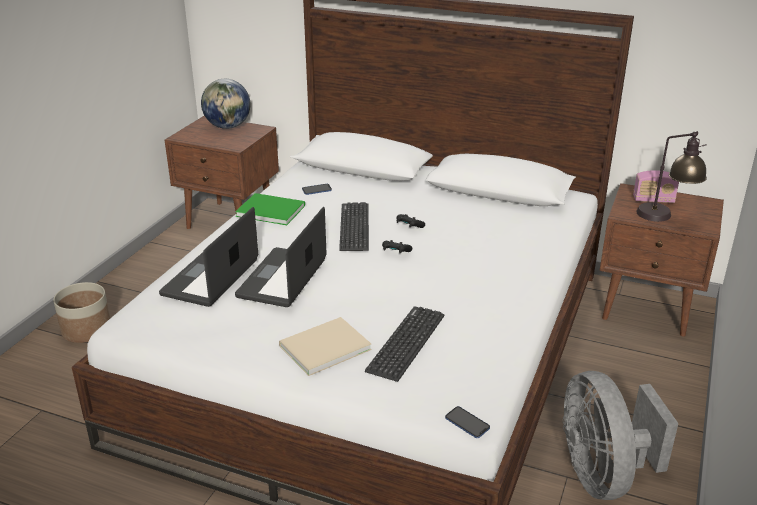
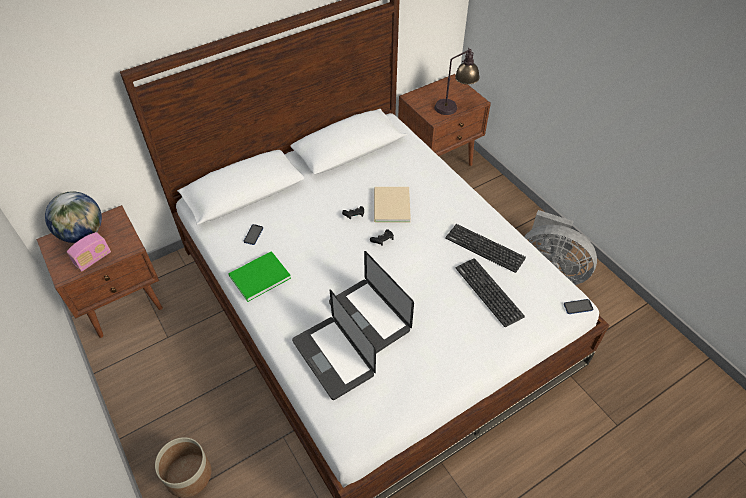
camera: 55 degrees left, 20 degrees up
(322, 347) = (463, 335): beige book -> beige book (390, 206)
(354, 227) = (331, 243): keyboard -> keyboard (484, 248)
(653, 200) = (431, 97): radio -> radio (93, 259)

